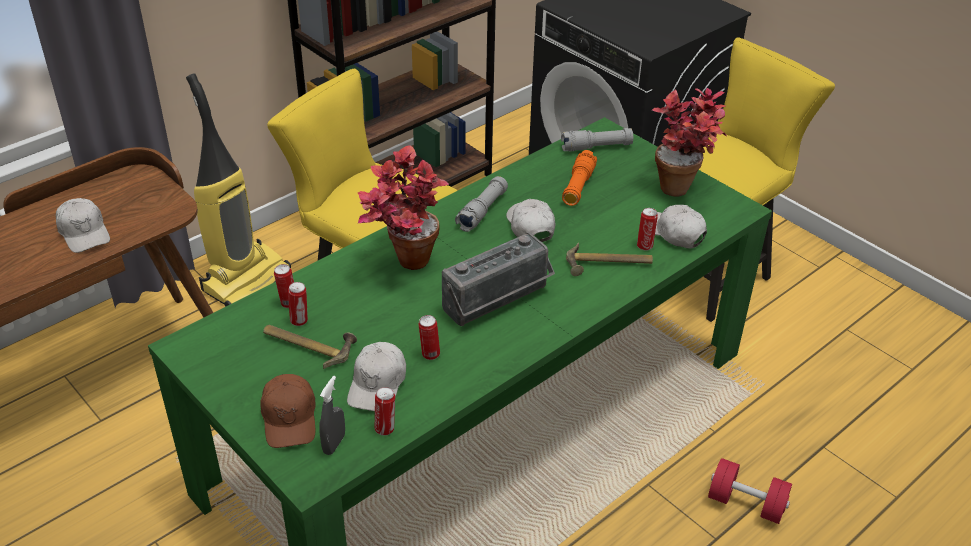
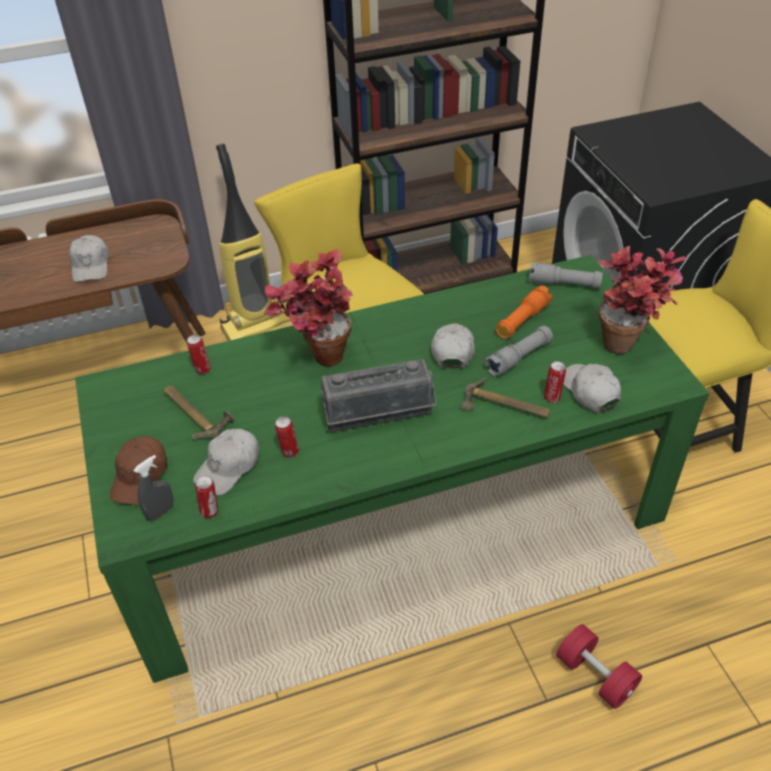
camera: 25 degrees right, 5 degrees up
(300, 321) = (201, 388): can -> none
(482, 211) = (418, 324): grey flashlight -> grey flashlight (518, 358)

